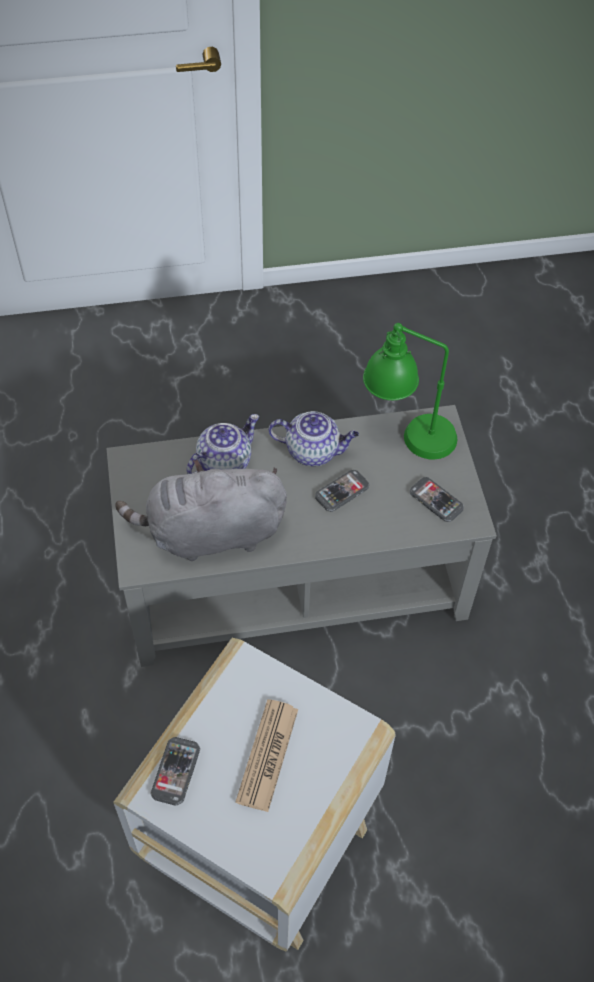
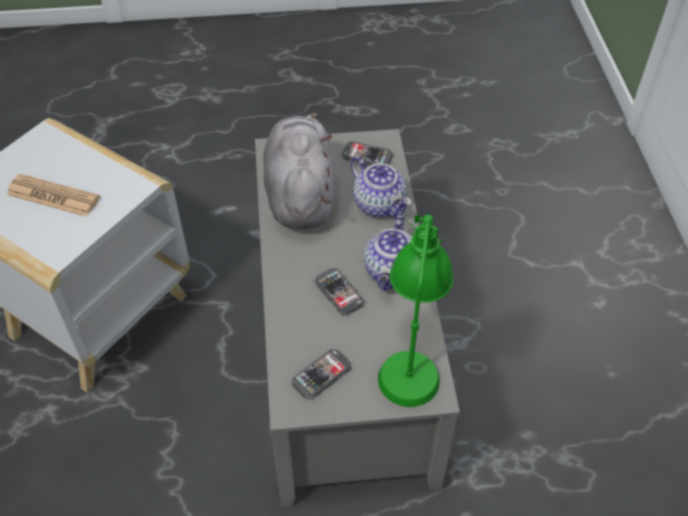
camera: 95 degrees right, 5 degrees down
(175, 771) = (59, 144): phone -> phone (367, 156)

